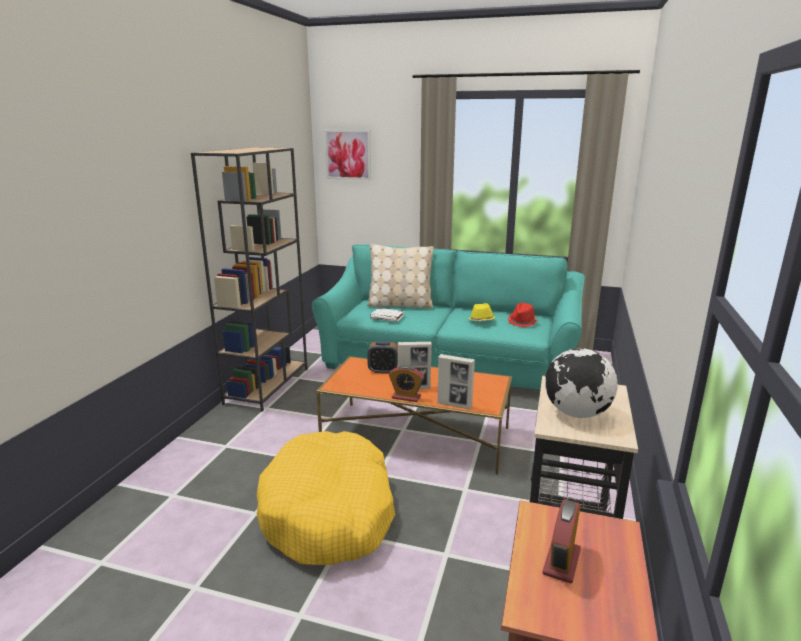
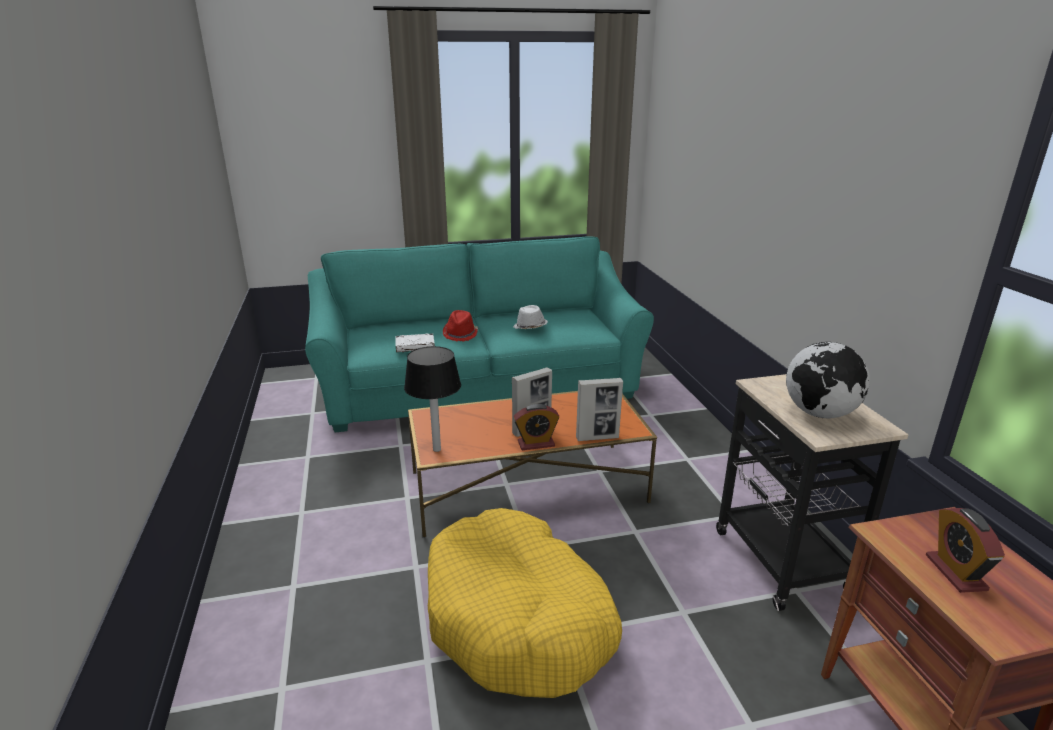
camera: 30 degrees left, 5 degrees up
(267, 385) = (271, 480): bookcase -> none
(339, 383) = (436, 449): none -> table lamp
(348, 154) = (279, 123): picture -> none
(383, 371) = (472, 418): alarm clock -> none
(400, 305) = (411, 326): beige pillow -> none
(481, 321) = (530, 328): yellow hat -> white hat
(522, 322) = (573, 319): red hat -> red hat (460, 334)

